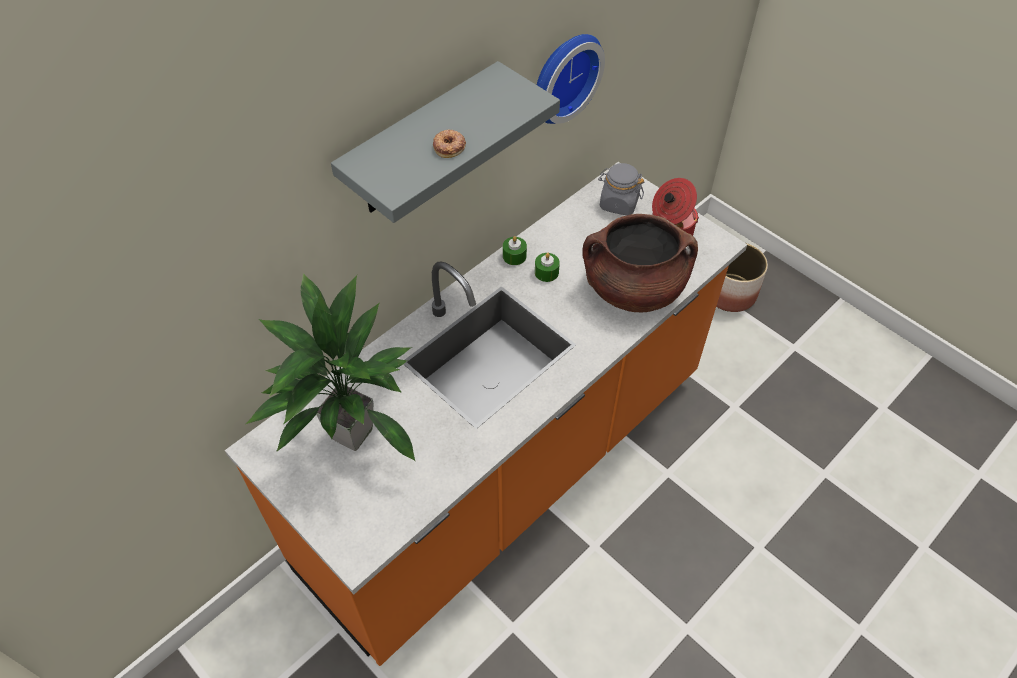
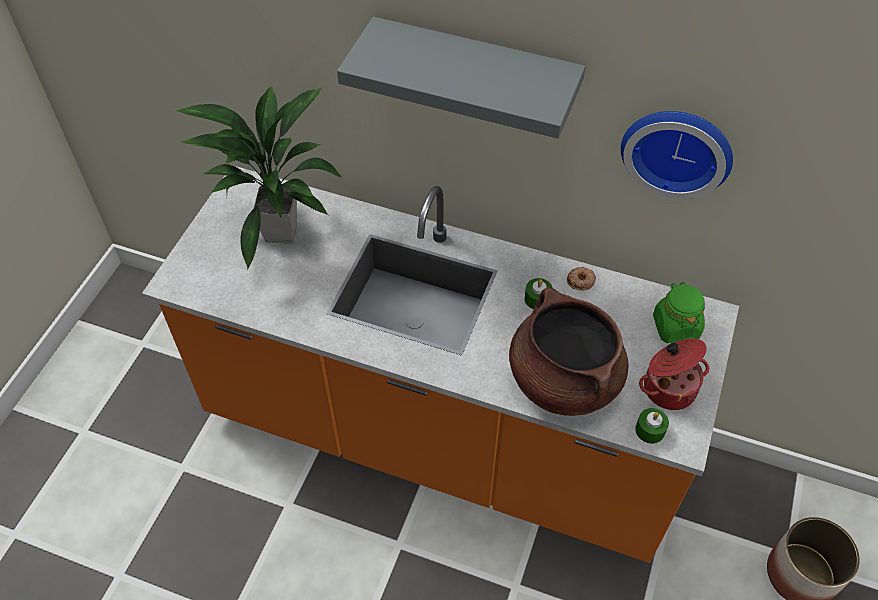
camera: 65 degrees right, 0 degrees up
(449, 146) = (438, 75): donut -> donut (581, 281)
(514, 256) = (541, 266): green candle -> green candle (650, 430)
(618, 203) = (675, 327): grey jar -> green jar

